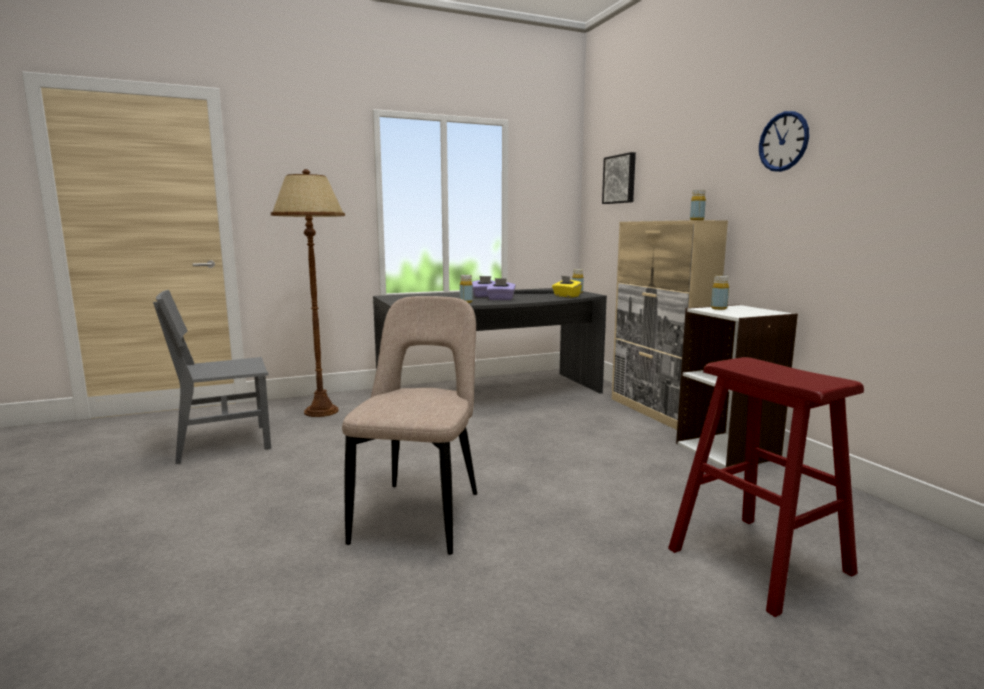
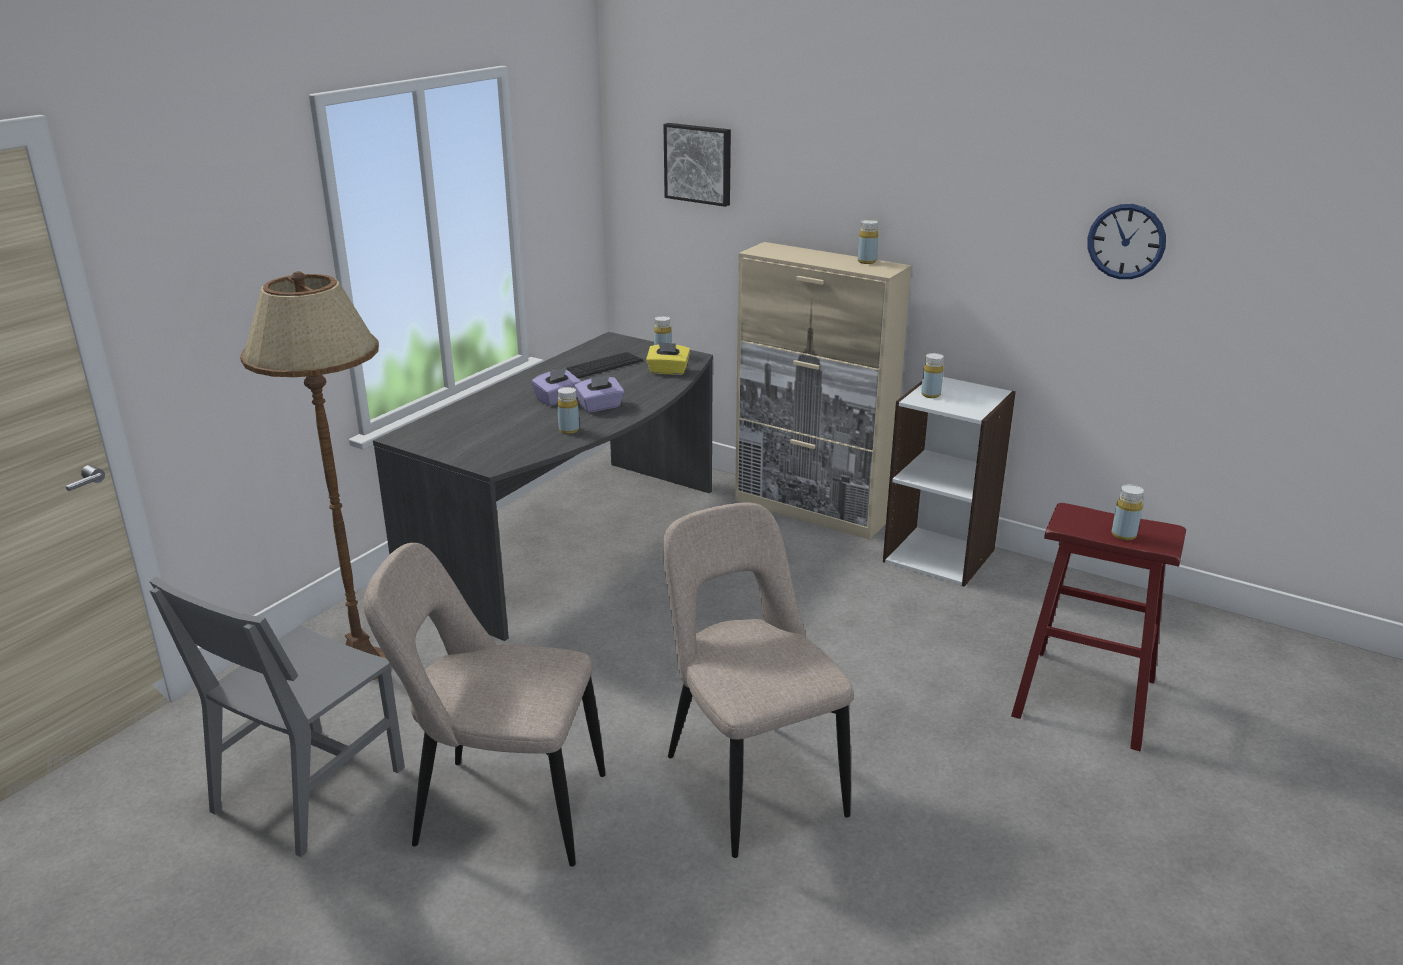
camera: 35 degrees left, 15 degrees up
(278, 478) = (502, 809): none -> beige chair
(779, 375) = (1123, 535): none -> yellow bottle
(783, 141) = (993, 181): wall clock -> wall clock (1126, 241)

